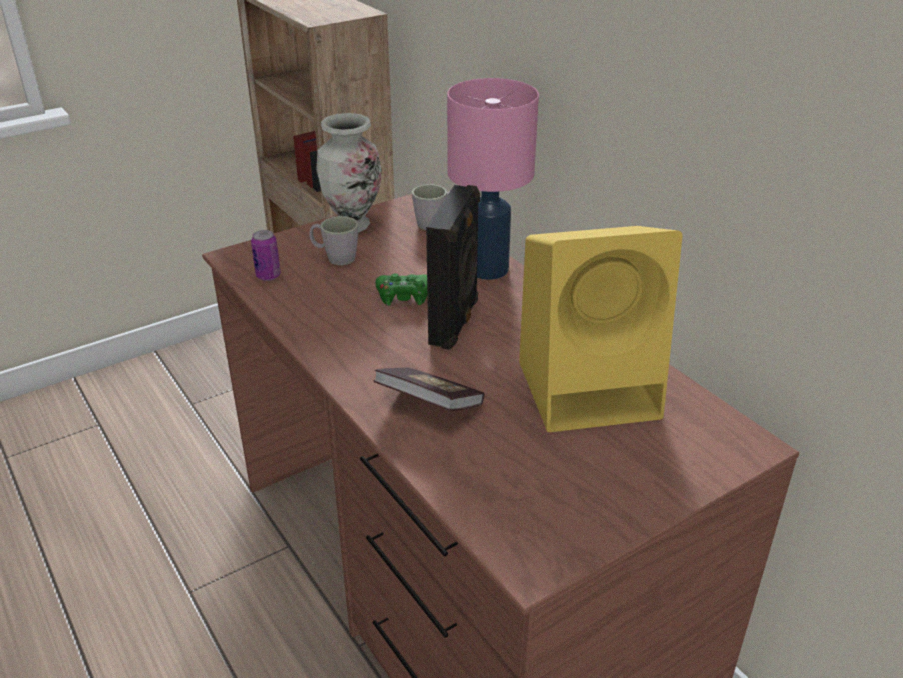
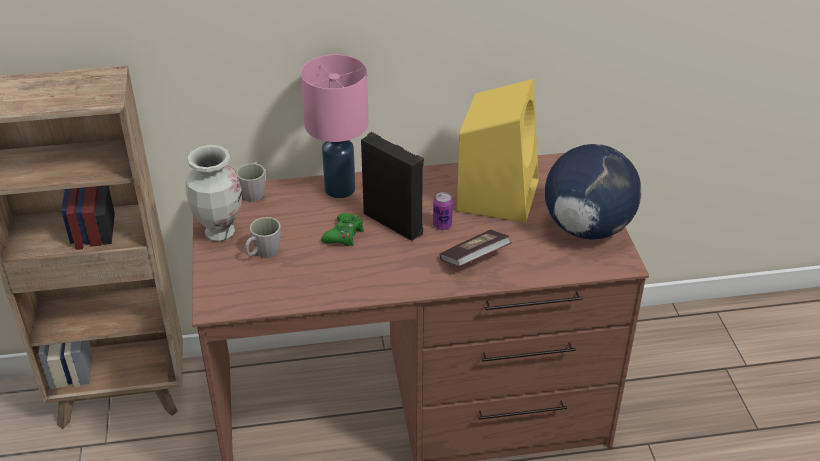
camera: 65 degrees left, 5 degrees up
(268, 276) = (262, 293): can -> can (442, 225)
(589, 500) = (587, 228): none -> globe

